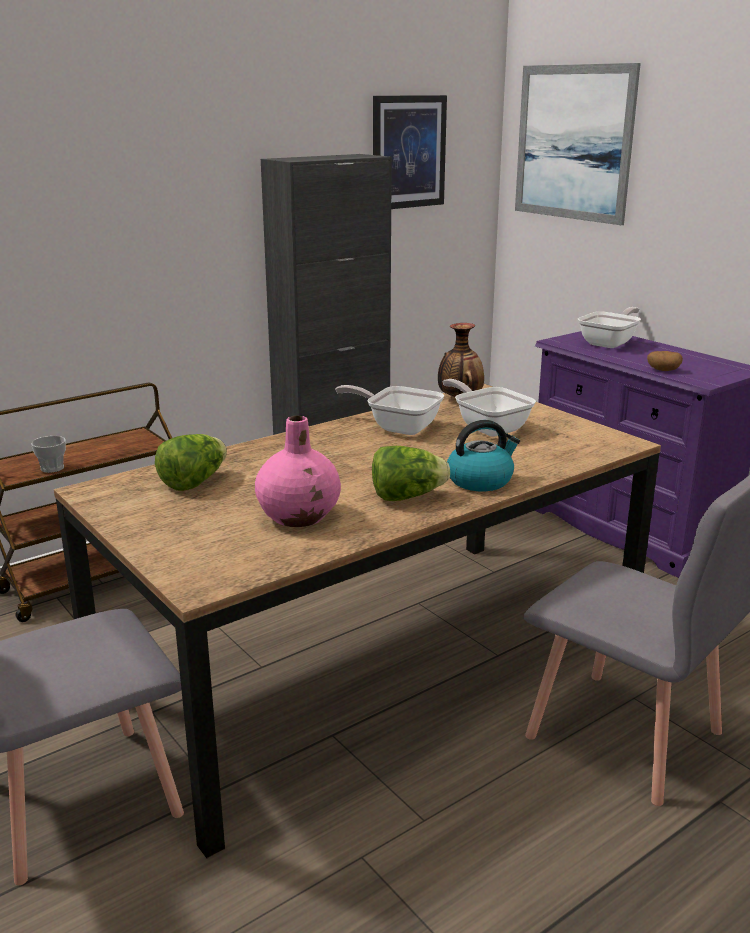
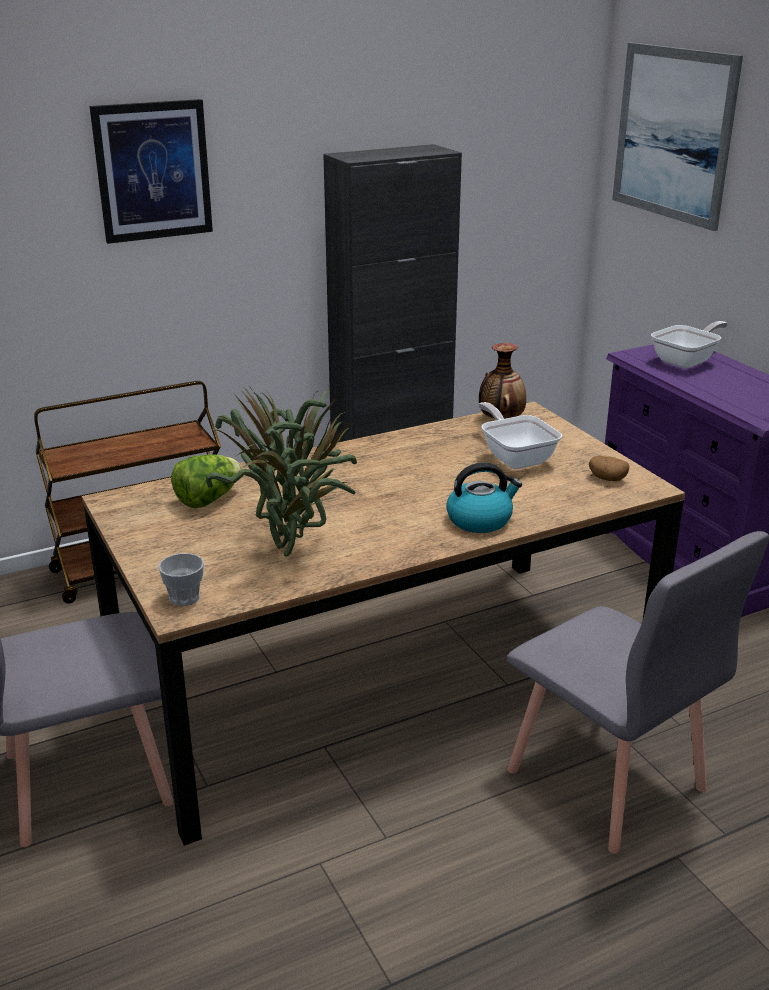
camera: 10 degrees right, 5 degrees up
(52, 468) = (99, 462): cup -> cup (184, 598)
(299, 516) = (292, 545): pink vase -> potted plant
(398, 427) = (424, 450): frying pan -> none
(407, 496) = (401, 532): lettuce -> none
(408, 152) = (491, 138): picture -> picture (153, 171)
(663, 370) = (726, 401): potato -> potato (607, 479)

